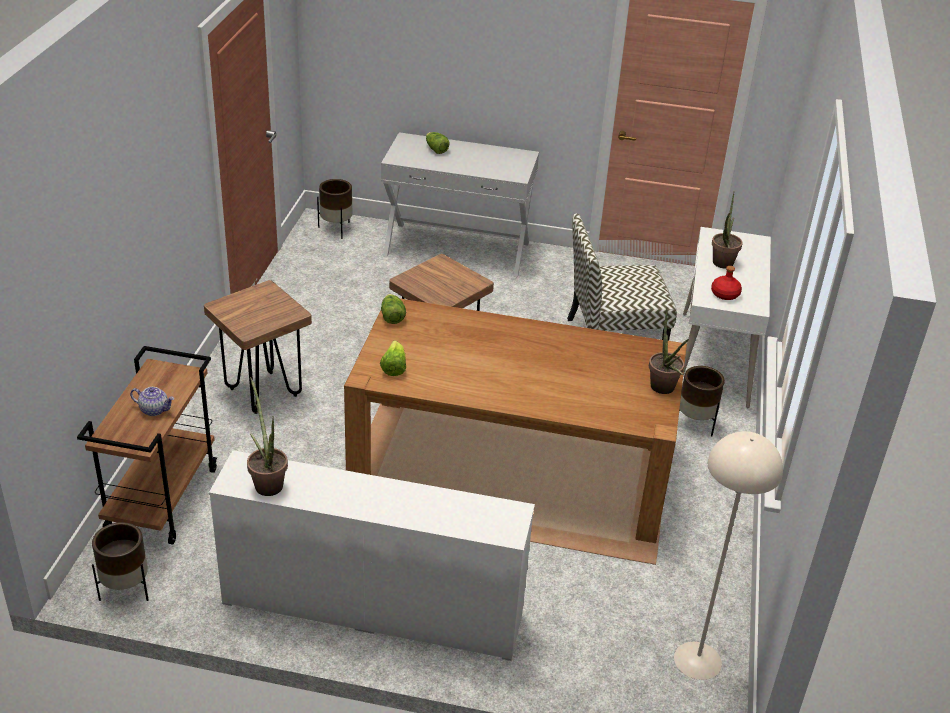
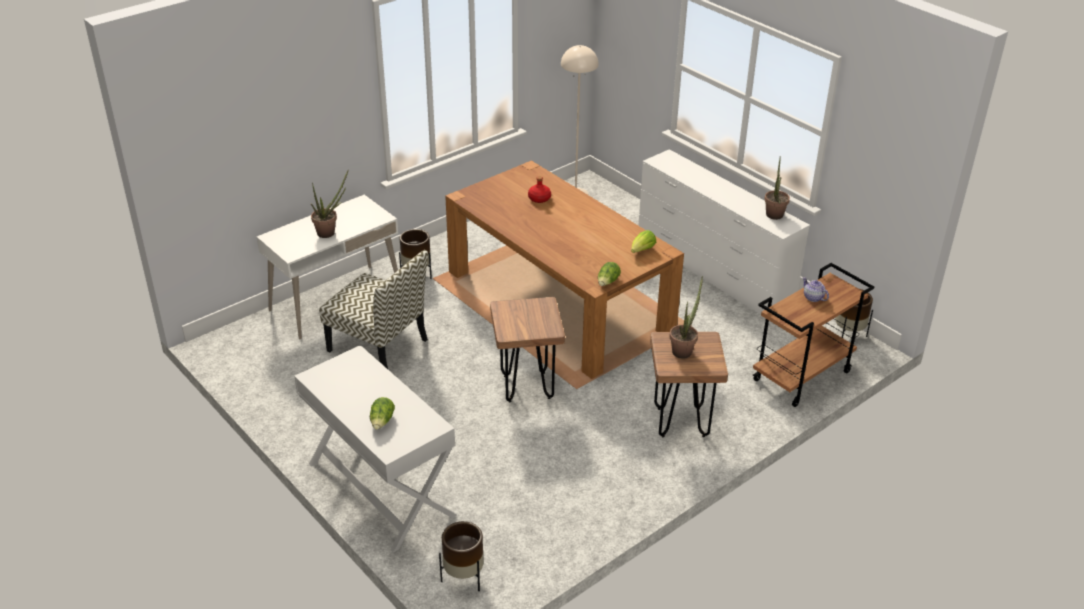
camera: 140 degrees left, 0 degrees up
(664, 390) = (499, 180): potted plant -> potted plant (684, 350)
(724, 294) = (364, 215): red bottle -> red bottle (539, 199)

